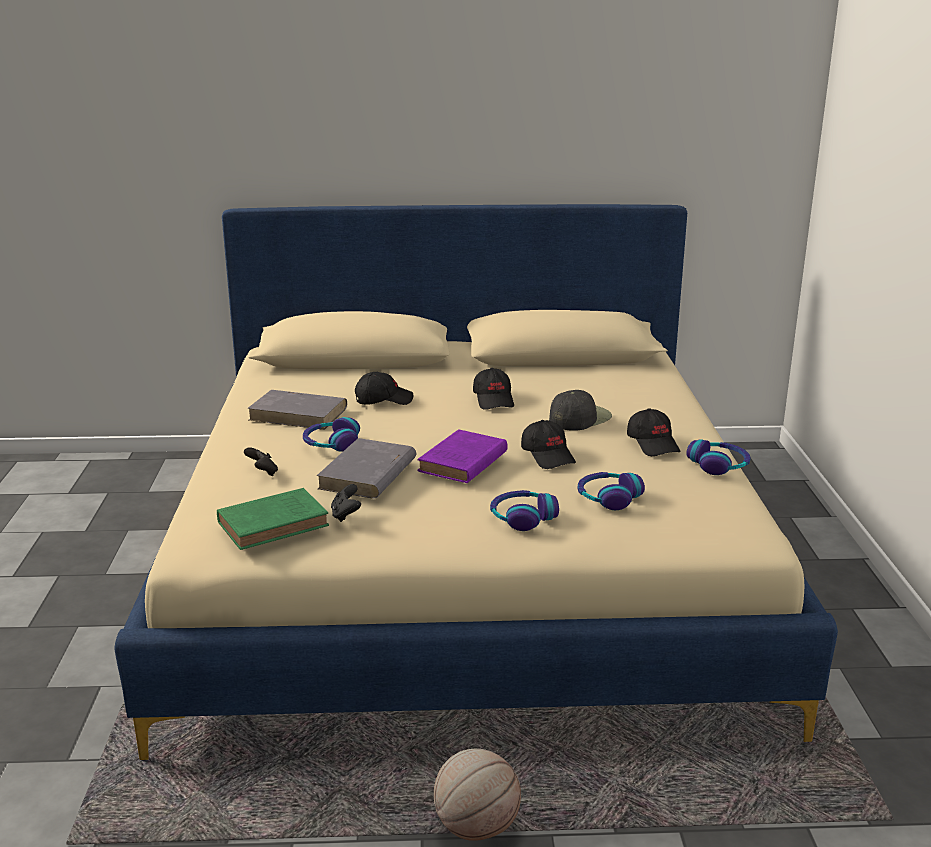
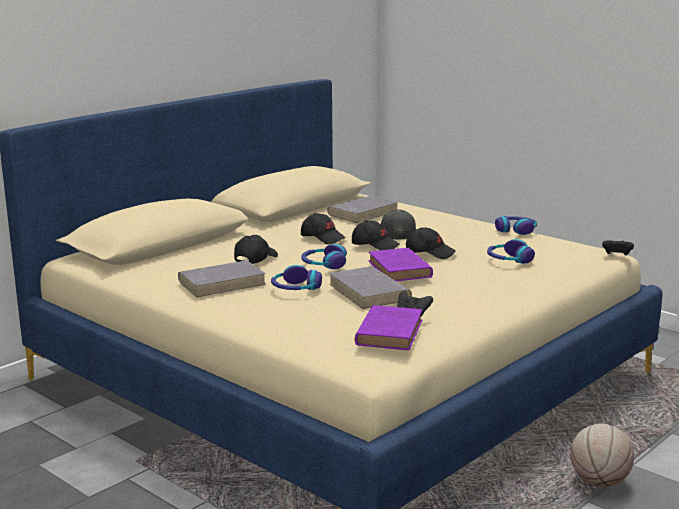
camera: 45 degrees left, 5 degrees down
(263, 473) = (295, 317): black game controller -> black game controller (617, 256)
(276, 523) = (390, 332): green book -> purple book
(522, 517) = (494, 282): headphones -> headphones (324, 264)
(601, 384) = (363, 212): none -> grey book
(653, 444) = (465, 231): black cap -> black cap (375, 245)

